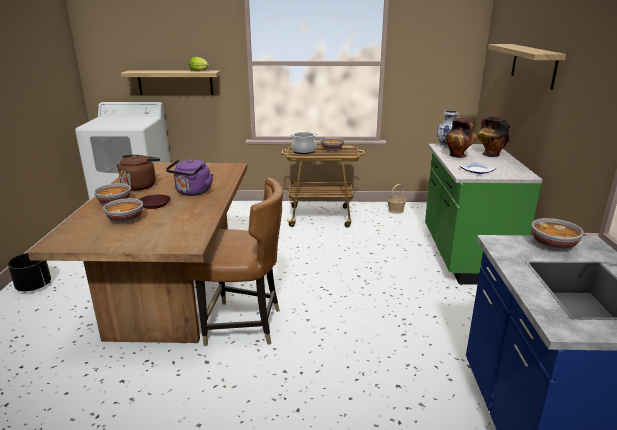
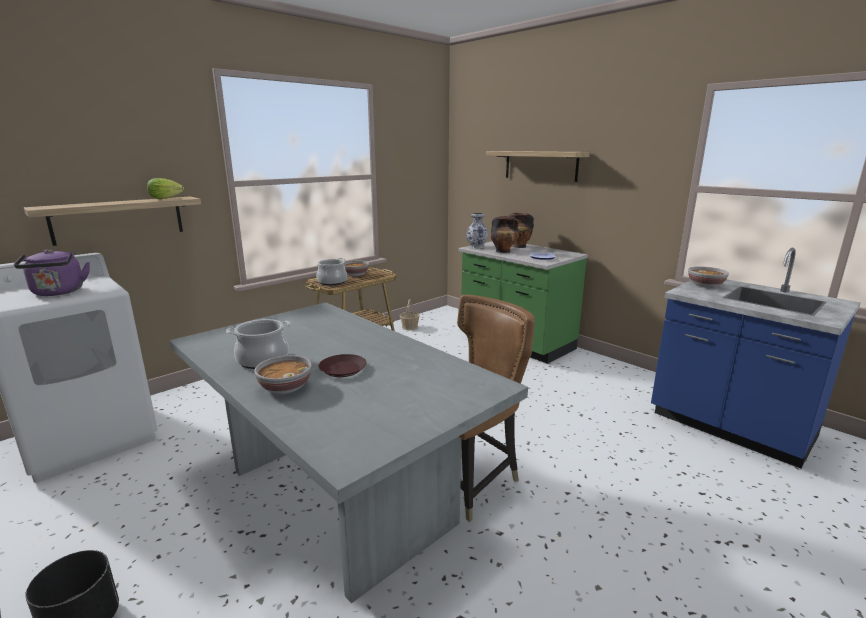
camera: 45 degrees left, 5 degrees down
(126, 219) = (357, 396): bowl -> none
(140, 186) = (263, 360): brown kettle -> cooking pot
(174, 293) = (338, 496): brown dining table -> grey dining table
(192, 192) = (352, 344): purple kettle -> purple kettle (58, 293)

